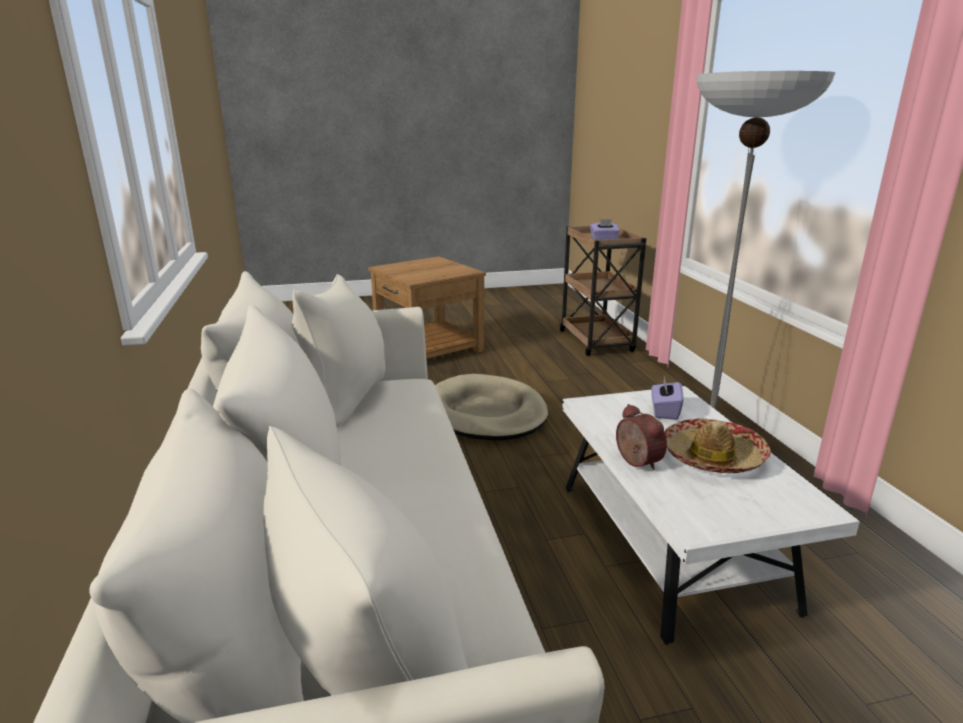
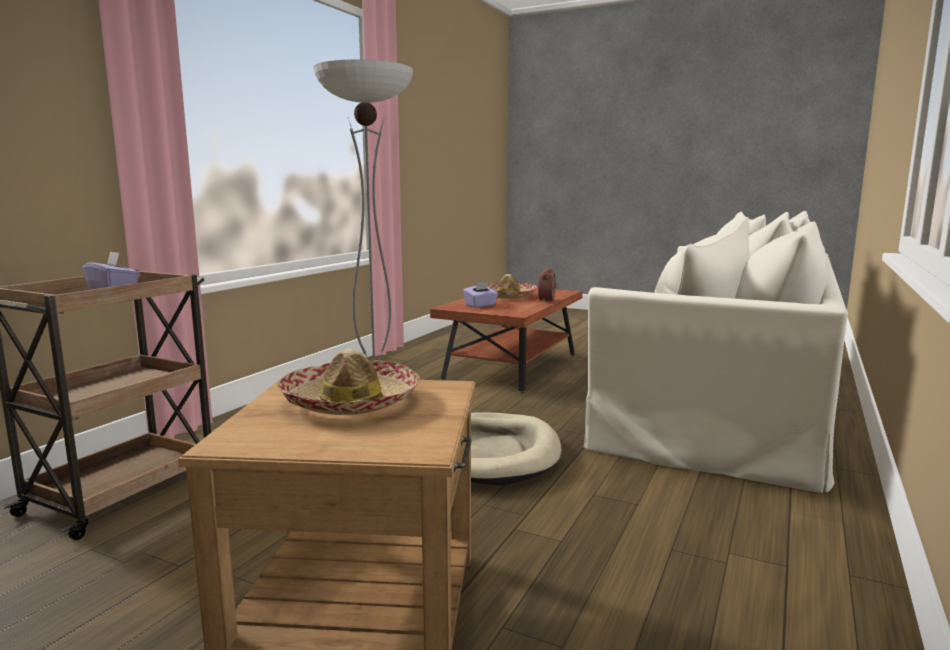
camera: 140 degrees left, 10 degrees down
(433, 270) = (350, 402): none -> hat
(670, 546) = (511, 367): white coffee table -> brown coffee table

